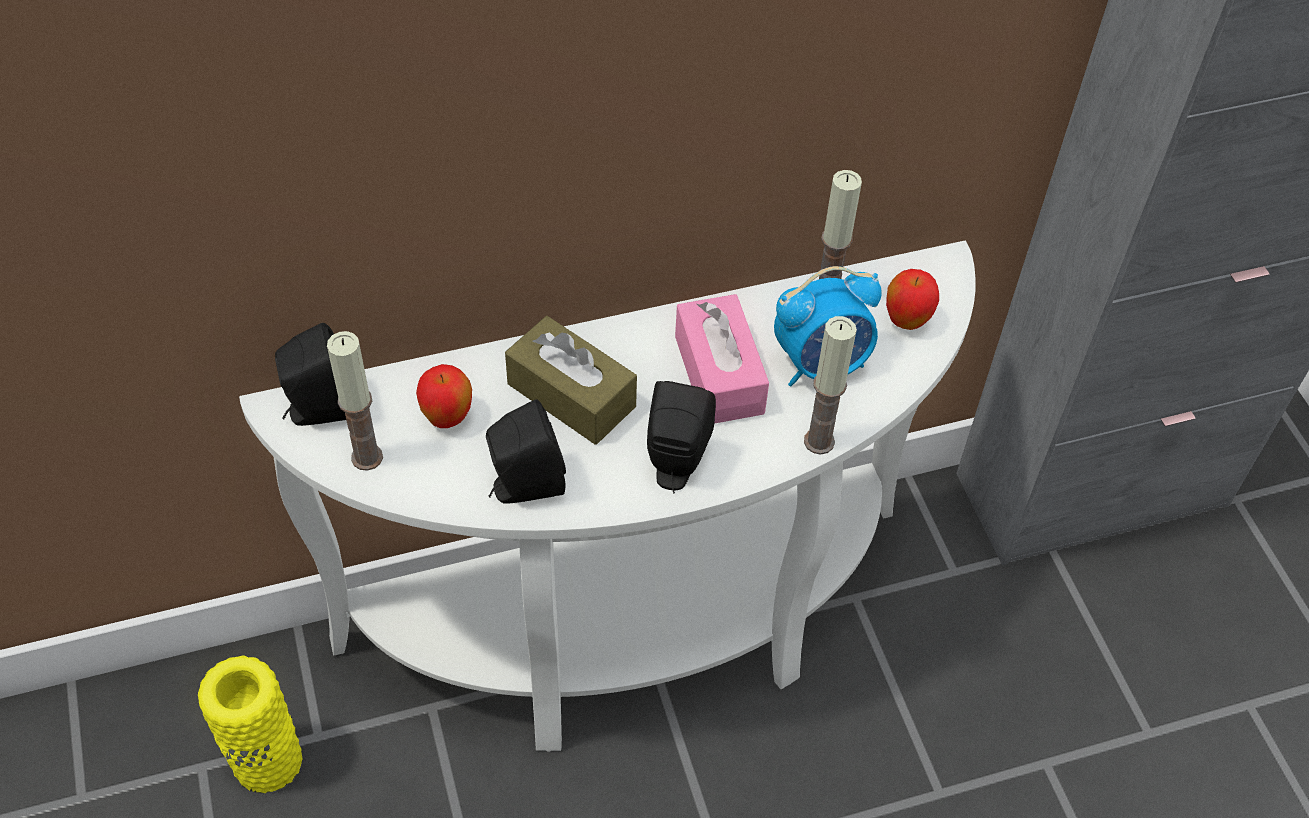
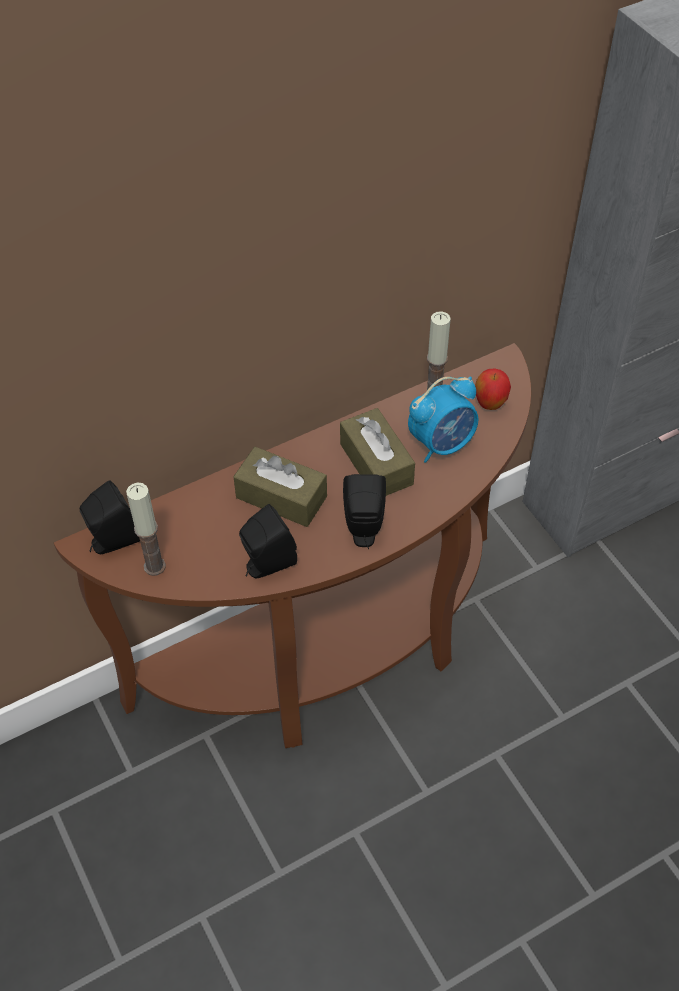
camera: 10 degrees left, 0 degrees up
(267, 761) = (99, 797): yellow vase -> none
(447, 418) = (202, 529): apple -> none
(639, 634) = (335, 654): white console table -> brown console table
(719, 374) = (376, 464): pink tissue box -> brown tissue box
(819, 441) = (454, 495): candle -> none

